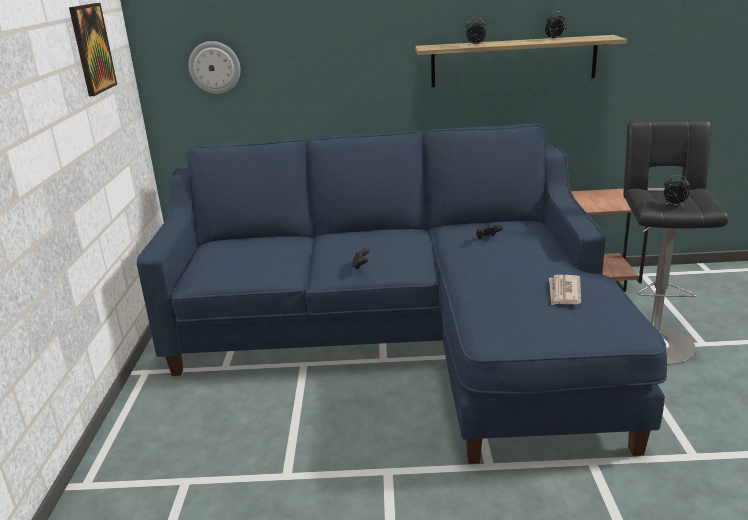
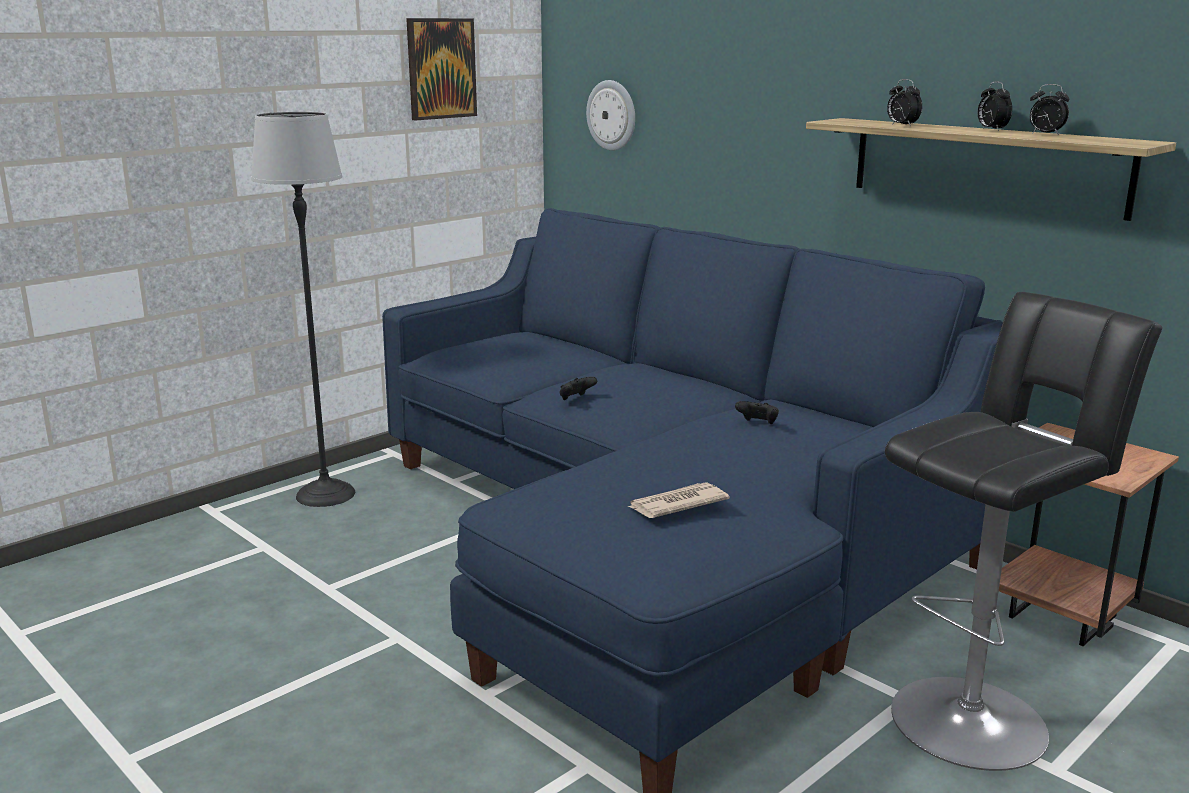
camera: 45 degrees right, 5 degrees down
(154, 423) = (326, 494): none -> floor lamp
(674, 205) = (965, 448): alarm clock -> alarm clock (991, 130)

